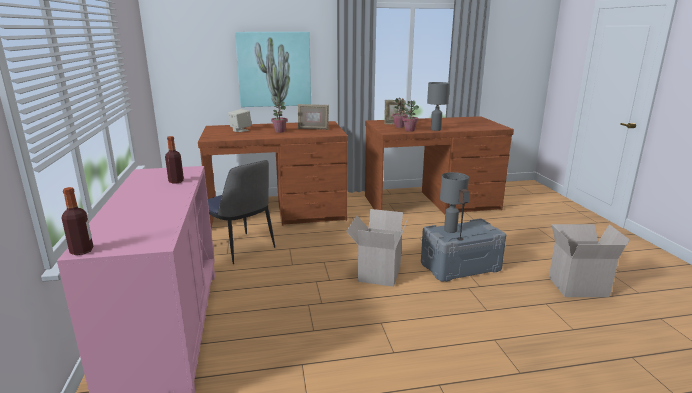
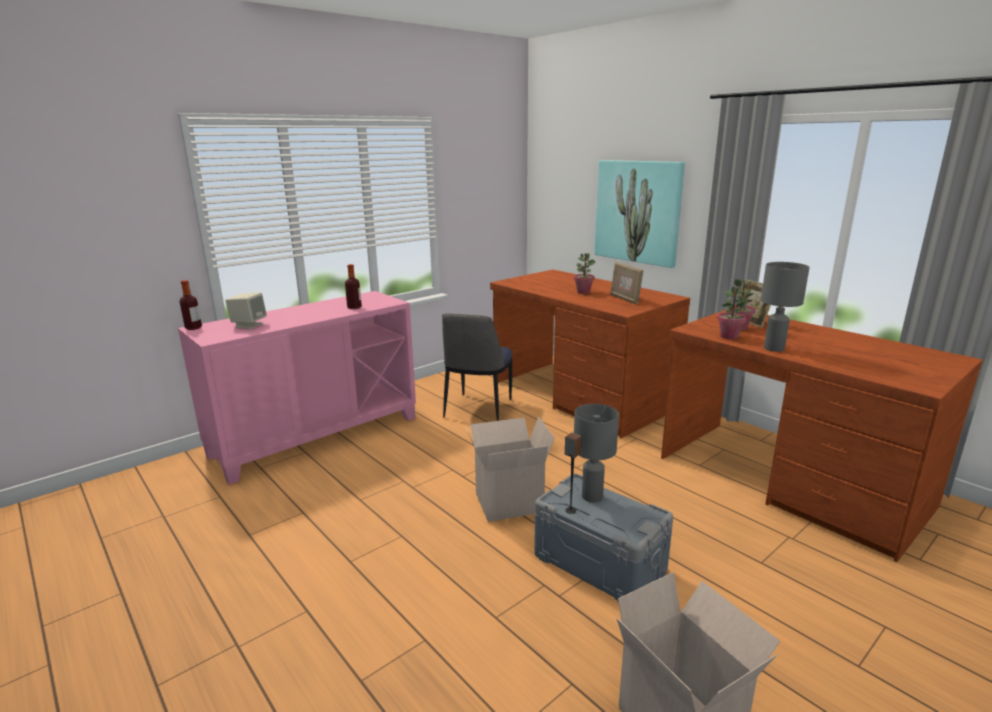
camera: 60 degrees right, 0 degrees up
(240, 130) = (558, 281): beige speaker -> beige speaker (249, 325)

